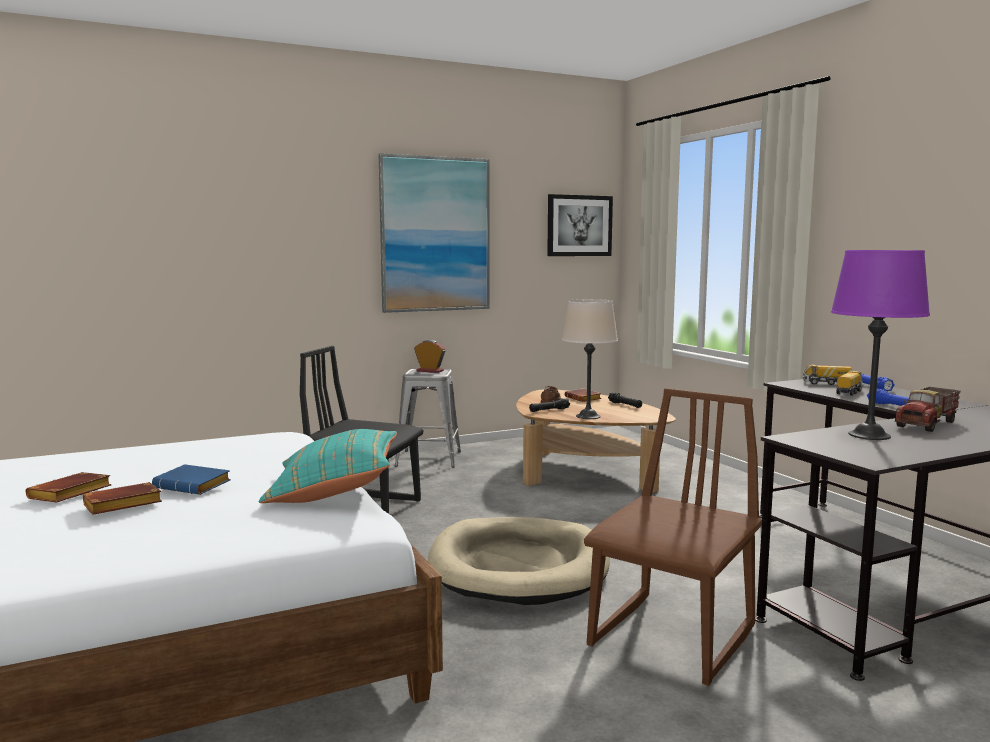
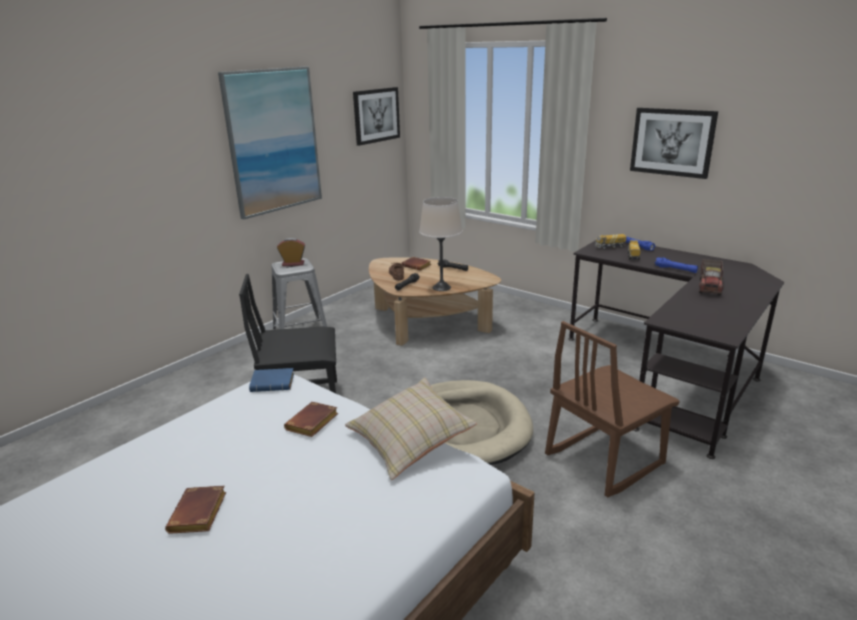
camera: 25 degrees left, 15 degrees up
(121, 506) = (272, 516): brown book -> brown book (312, 424)
(195, 486) = (298, 470): blue book -> blue book (274, 383)
(334, 491) = (410, 442): turquoise pillow -> beige pillow
(674, 638) = (603, 459): brown chair -> brown chair turned 135 degrees counterclockwise
(869, 435) = (695, 306): purple table lamp -> none
(922, 233) = (672, 142): none -> picture

